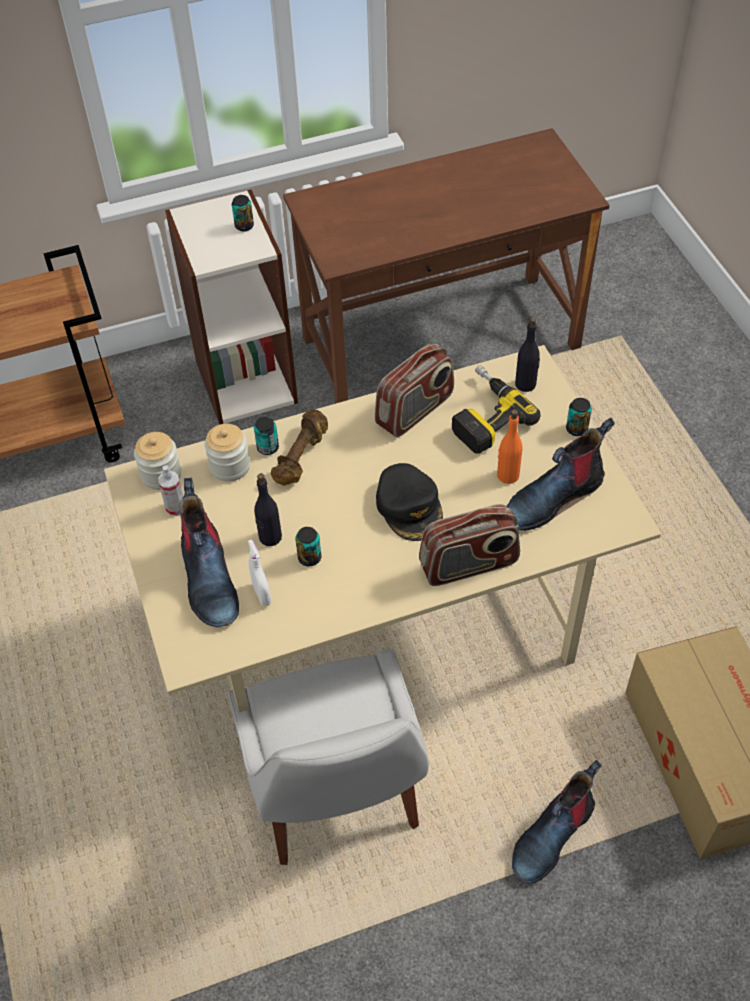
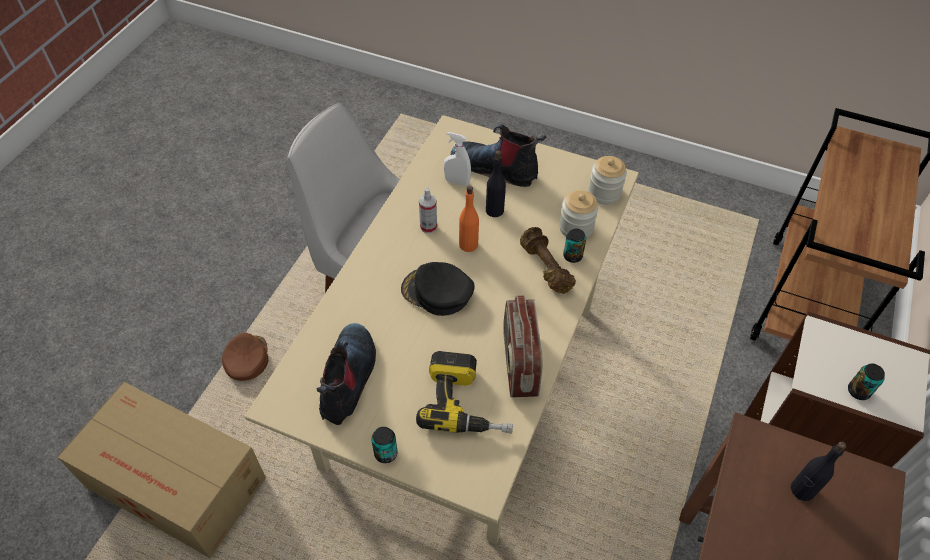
camera: 130 degrees right, 0 degrees up
(175, 508) = (567, 184): spray bottle -> spray bottle (428, 227)
(309, 558) = (457, 217): can -> none
(469, 565) = (358, 287): radio -> none
(507, 475) = (398, 368): orange bottle -> orange bottle (468, 244)
(526, 384) = (467, 461): black bottle -> black bottle (802, 490)
(552, 835) = (246, 358): boot -> brown cap

